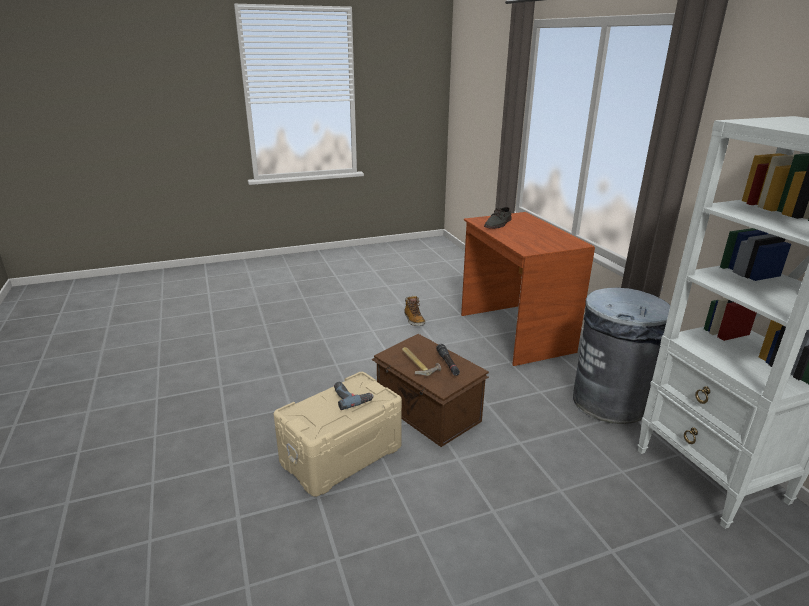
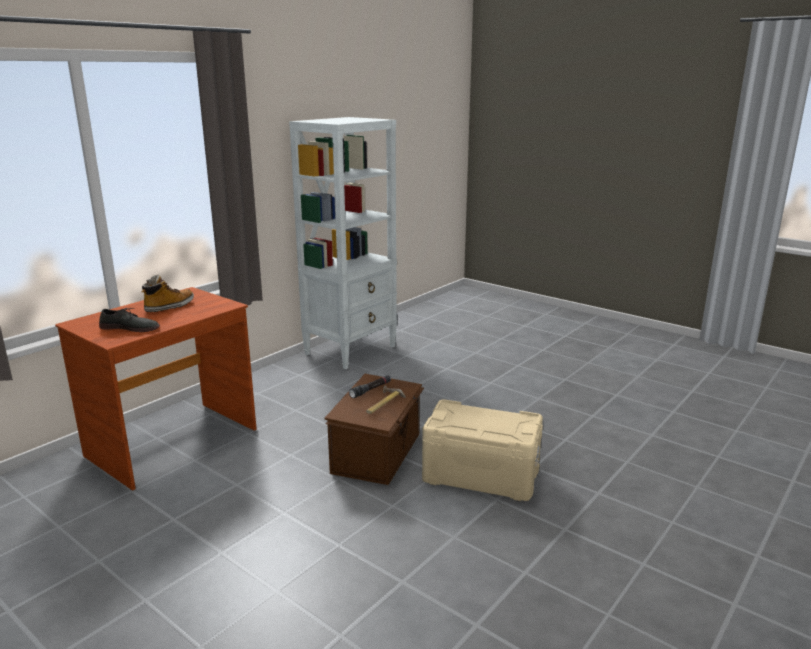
camera: 120 degrees left, 5 degrees down
(351, 397) = (465, 421): power drill -> none
(414, 320) = (167, 525): boot -> boot (169, 306)
(610, 402) = (288, 382): grey trash can -> none

